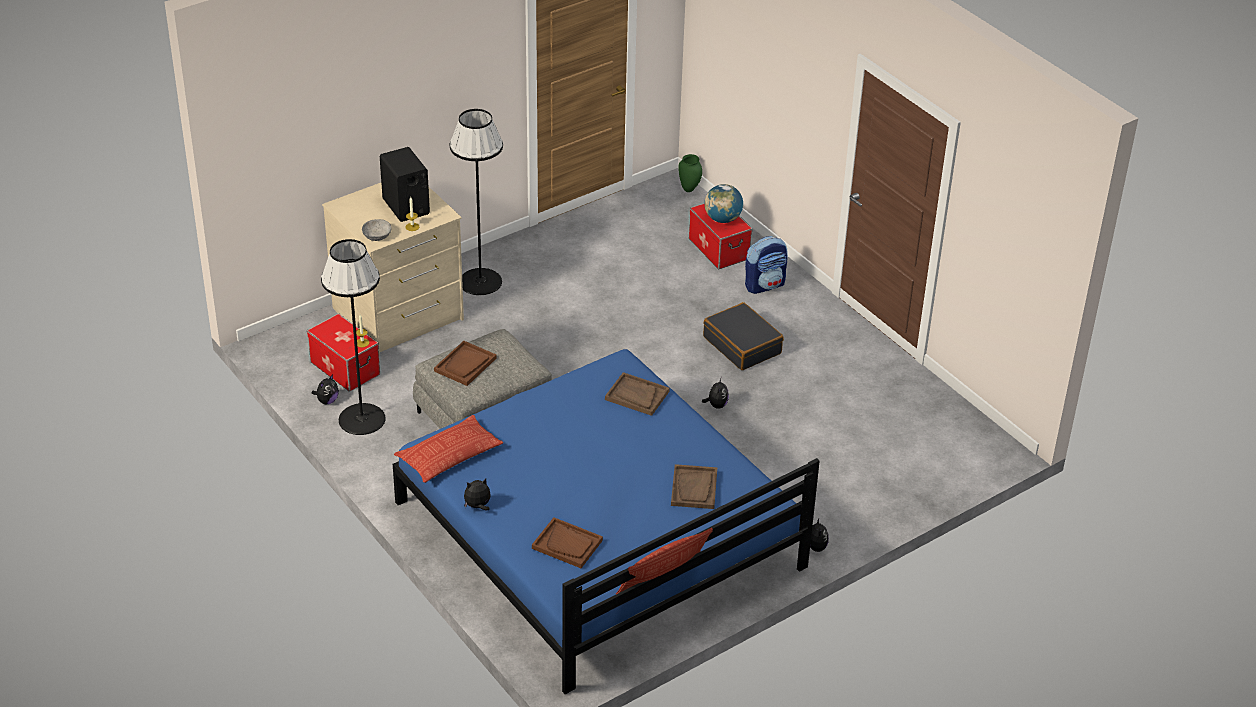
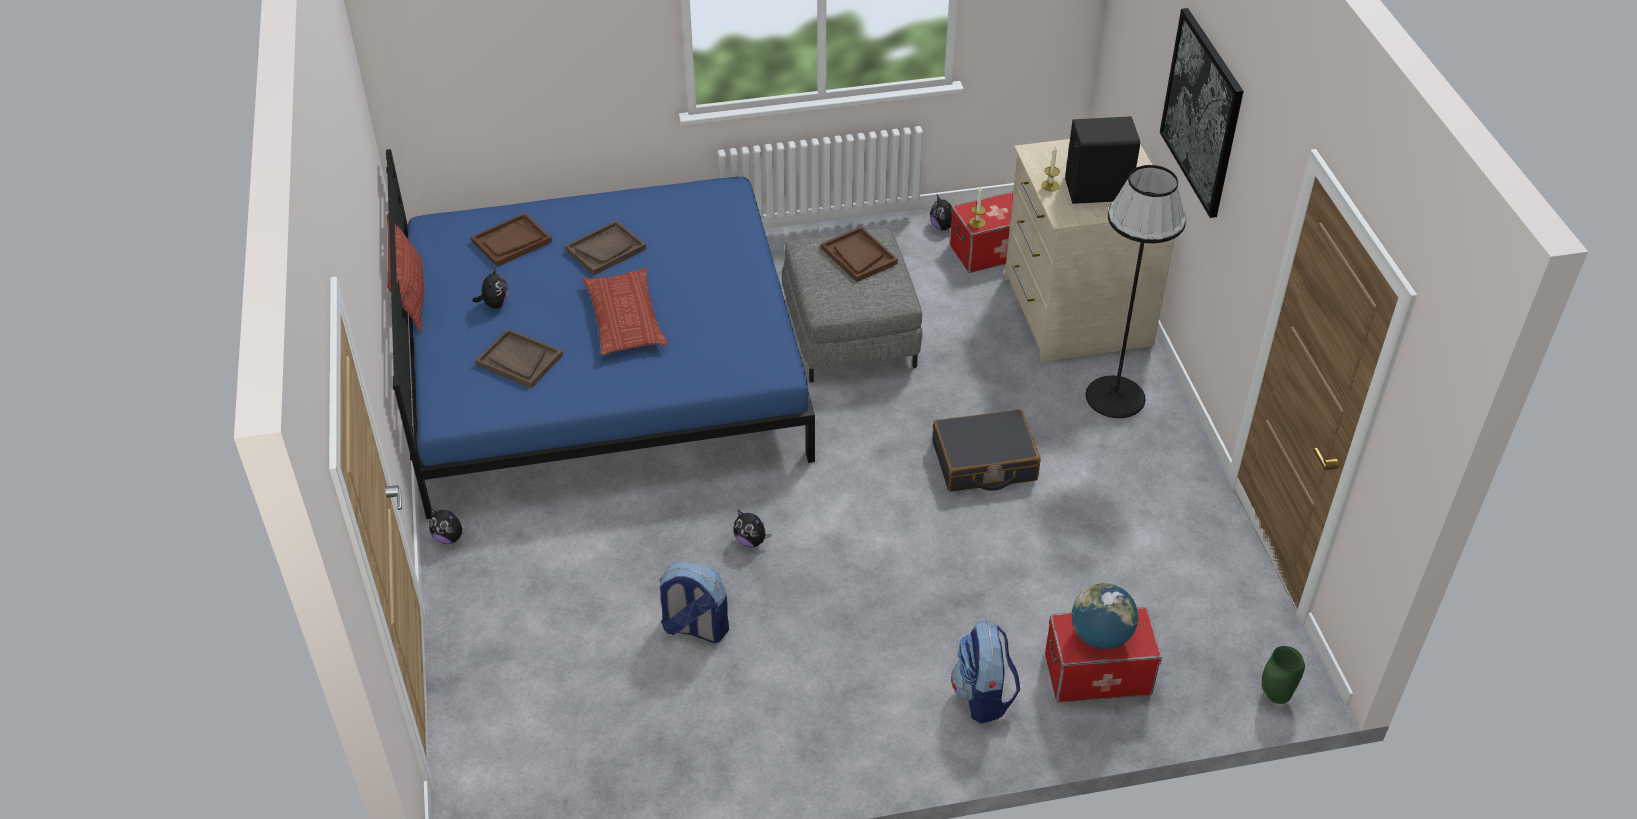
camera: 115 degrees right, 5 degrees up
(361, 419) = (898, 243): black floor lamp -> none
(376, 236) = (1043, 155): grey bowl -> none
(400, 100) = (1202, 112): none -> picture
(449, 454) = (707, 201): pillow -> pillow (625, 318)
(478, 506) = (615, 201): plush toy -> plush toy (495, 304)
(636, 395) = (706, 364): brown tray -> brown tray (606, 249)
(742, 345) = (857, 614): black suitcase -> black suitcase (984, 462)
(802, 407) = (694, 628): none -> backpack

